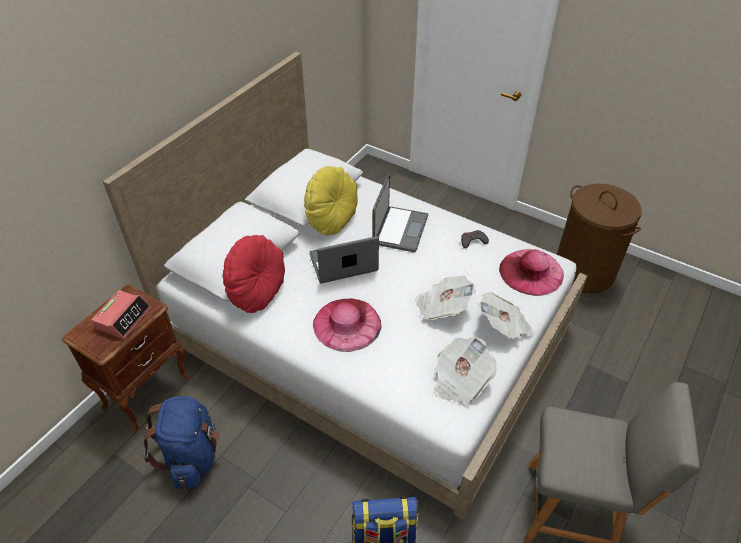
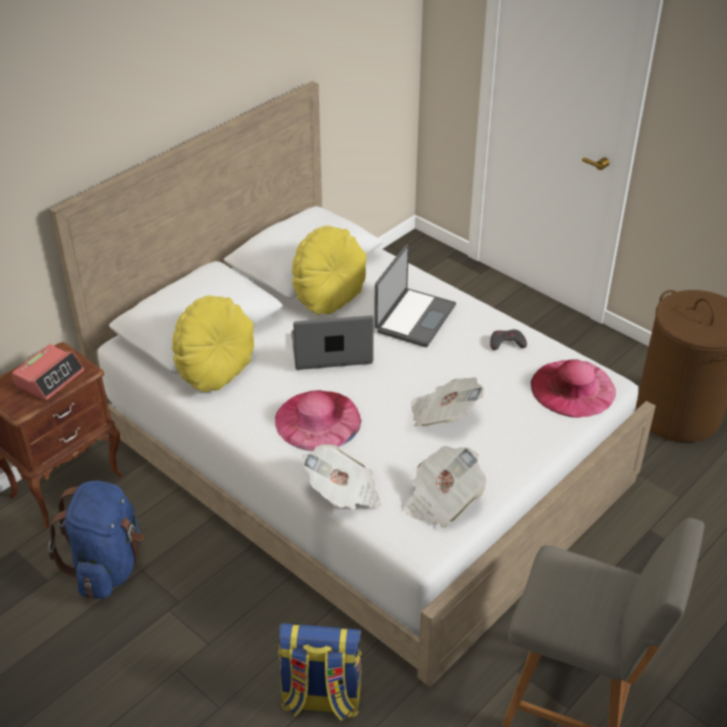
camera: 10 degrees right, 5 degrees down
(258, 295) = (217, 374): red pillow -> yellow pillow
(504, 326) = (517, 448): newspaper -> newspaper (343, 493)

